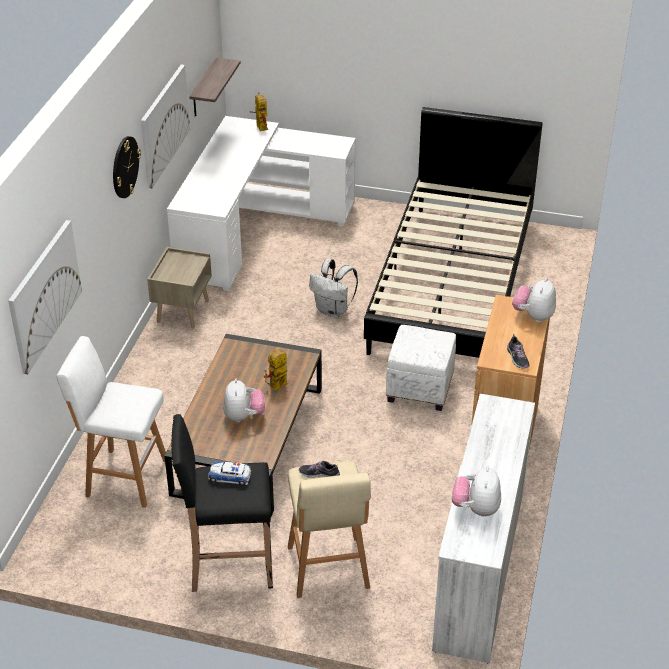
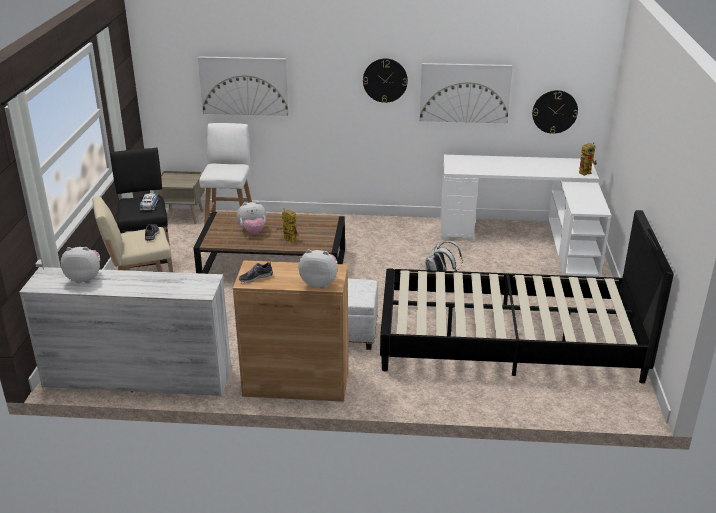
camera: 80 degrees right, 10 degrees down
(182, 311) = (408, 226): beige nightstand -> beige nightstand (183, 216)
(203, 89) = (554, 111): shelf -> wall clock

